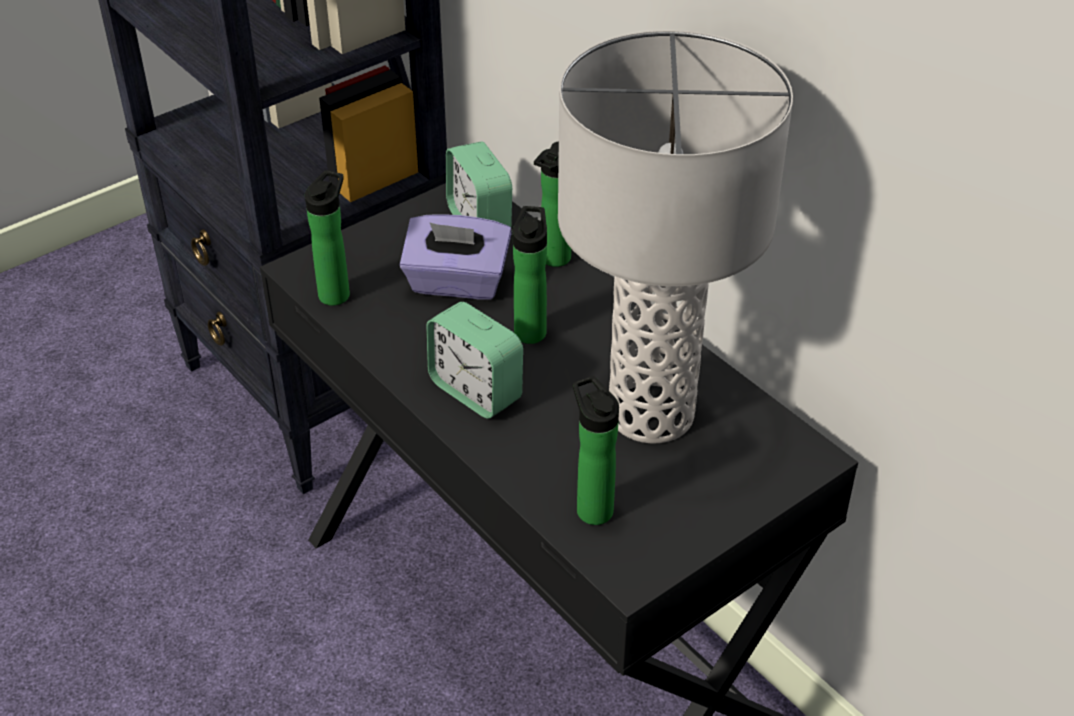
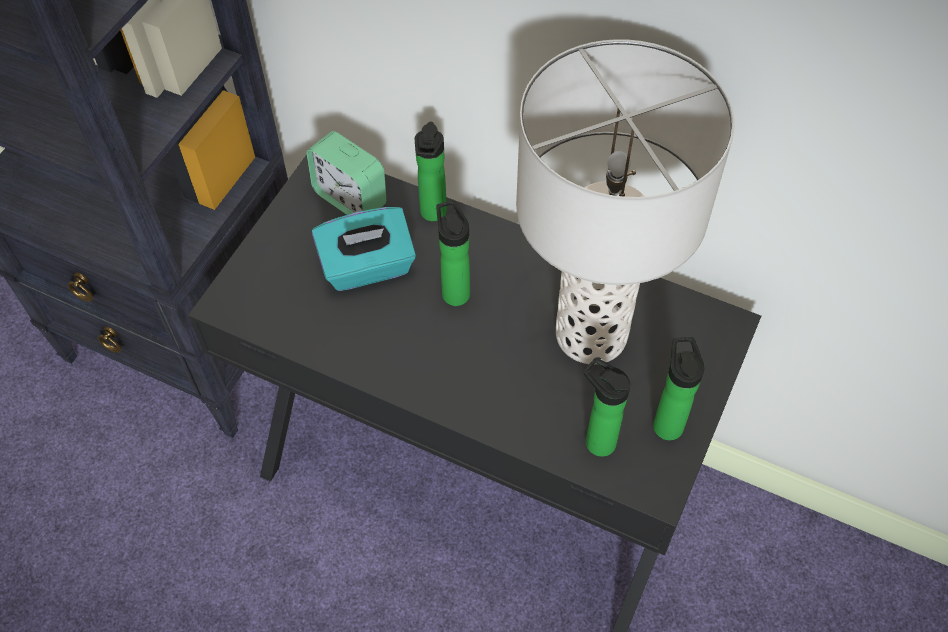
camera: 25 degrees left, 15 degrees up
(336, 292) = (272, 316): bottle -> bottle (667, 422)
(457, 283) = (367, 267): purple tissue box -> turquoise tissue box
(476, 391) = (445, 368): alarm clock -> none

